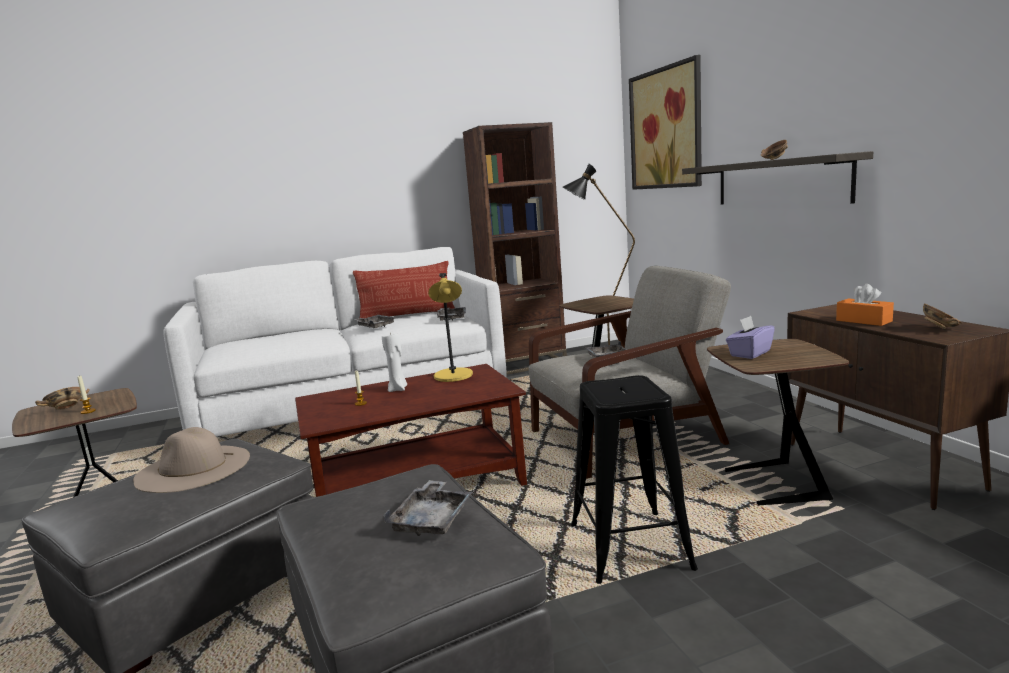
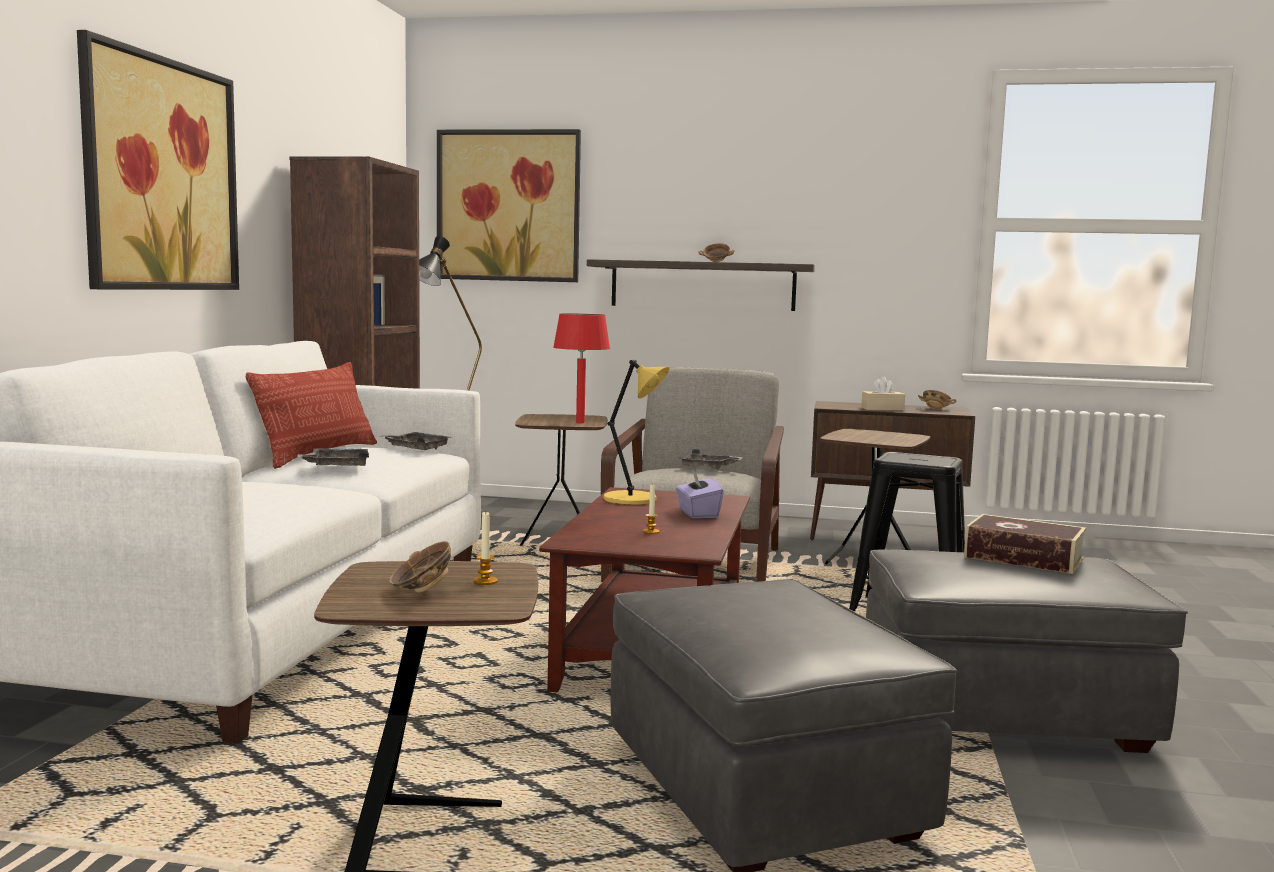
camera: 60 degrees left, 5 degrees down
(193, 468) = (743, 604): beige hat -> none
(346, 164) = (161, 175): none -> picture
(398, 389) = (629, 517): white candle -> none
(432, 520) = (1023, 558): grey tray -> book
(600, 307) = (580, 422): none -> red table lamp
(749, 353) = (864, 438): purple tissue box -> purple tissue box (697, 513)
(863, 321) = (882, 409): orange tissue box -> beige tissue box

